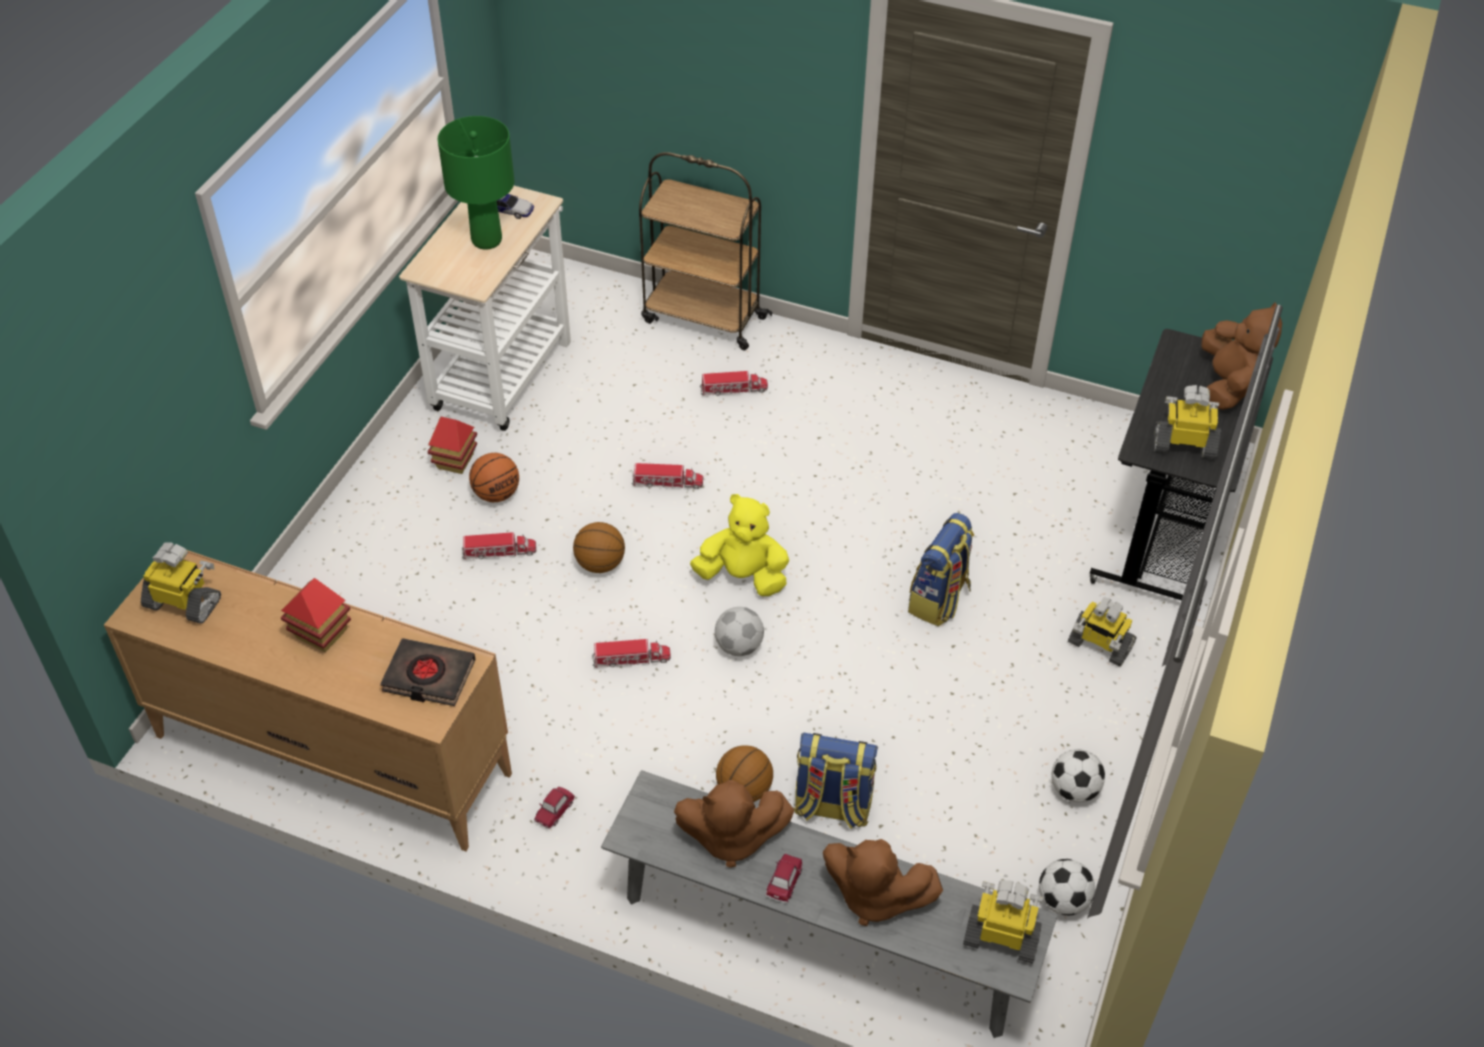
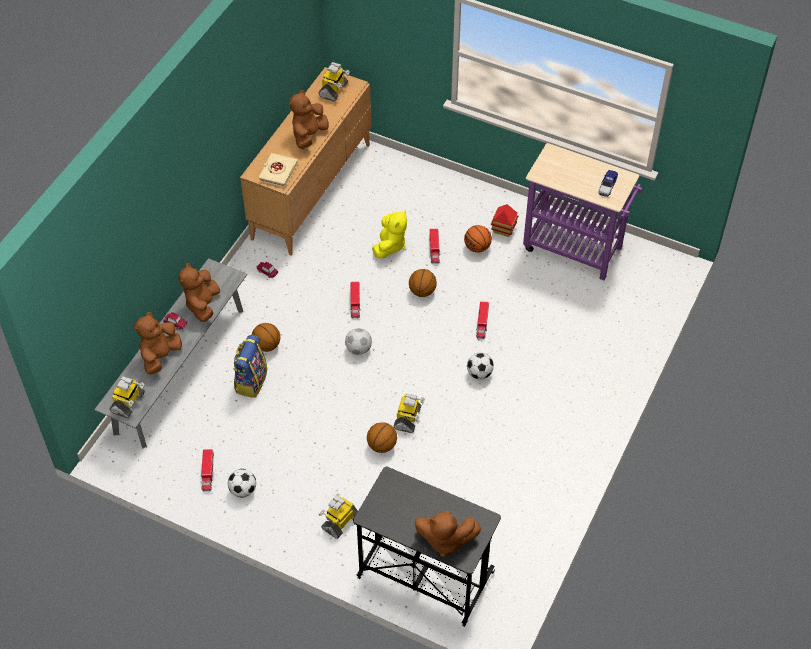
camera: 95 degrees right, 5 degrees up
(321, 633) = (309, 135): toy house -> brown plush toy
(428, 676) = (278, 172): black book -> beige book
(487, 241) = (578, 178): green table lamp -> none
(503, 375) = (574, 249): white cart -> purple cart
(703, 319) = (627, 347): brown cart -> none
(733, 390) = (561, 359): toy truck -> toy truck (208, 473)
(743, 577) = (407, 354): yellow plush toy -> yellow plush toy (390, 245)
(939, 600) = (382, 445): backpack -> basketball
(1062, 901) = (178, 473): football -> football (479, 373)
(1184, 444) = (393, 503): toy robot -> toy robot (408, 418)

